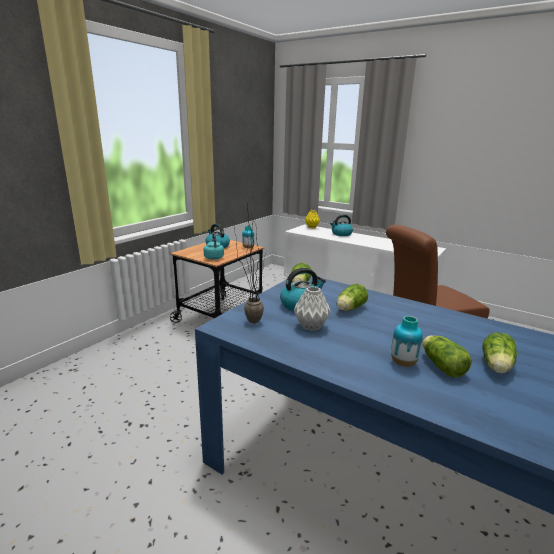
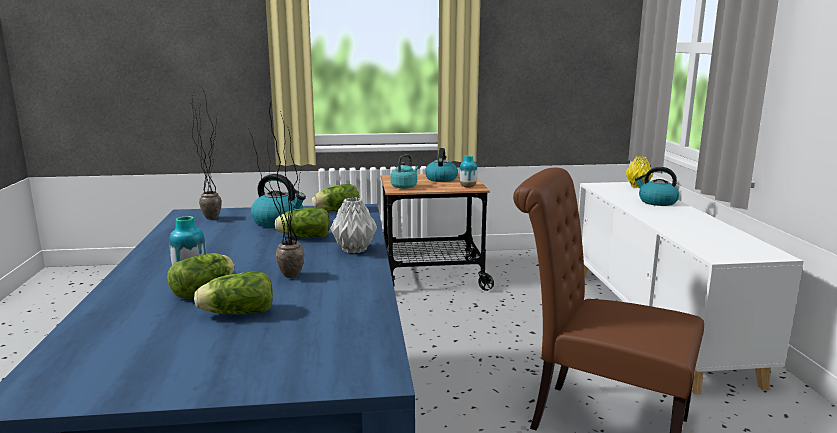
camera: 50 degrees right, 5 degrees down
(311, 326) = (231, 234): grey vase -> grey vase (355, 249)
(429, 335) = (283, 275): none -> potted plant

